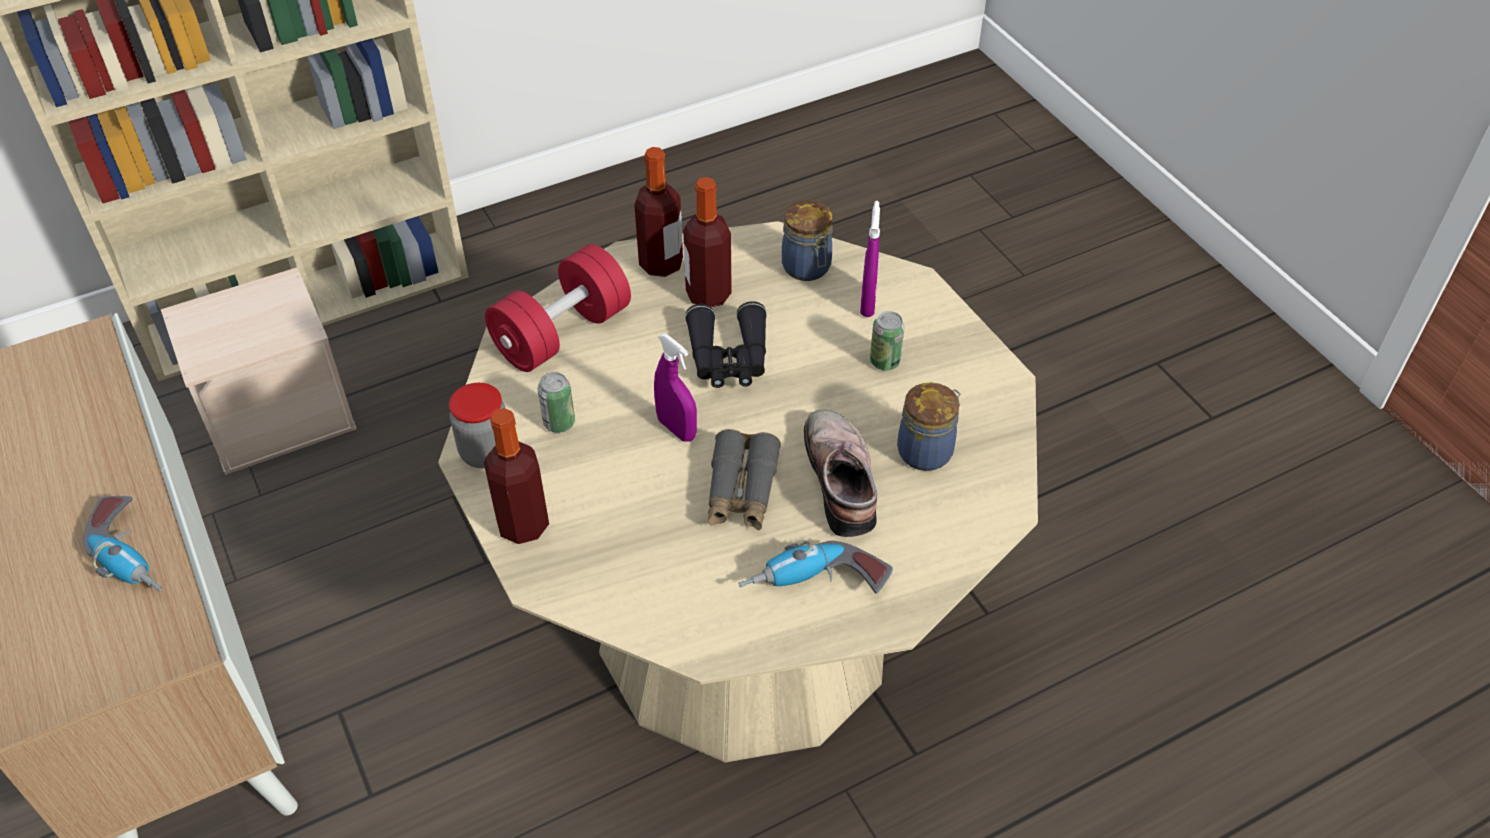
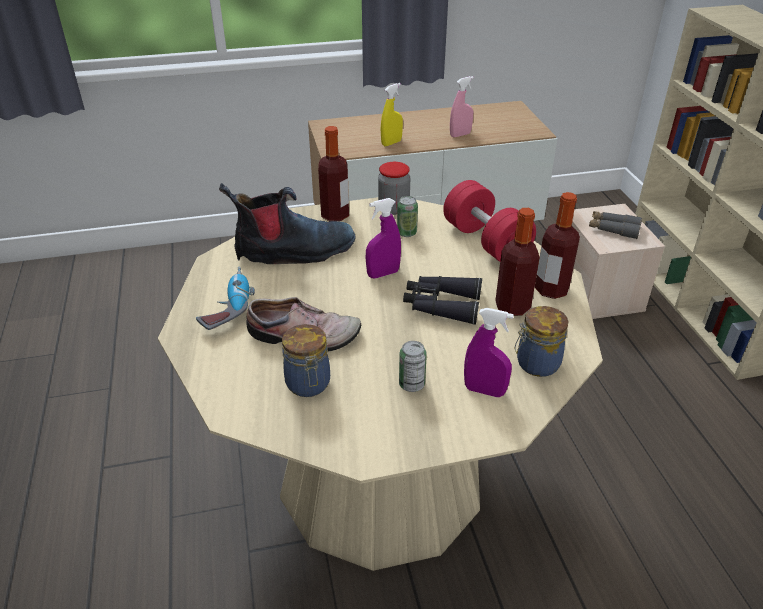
camera: 105 degrees right, 10 degrees down
(97, 449) = (460, 135): none -> pink spray bottle
(134, 555) = (391, 143): power drill -> yellow spray bottle
(650, 548) = (294, 252): none -> boot
(741, 491) = (318, 291): grey binoculars -> grey binoculars (613, 229)

